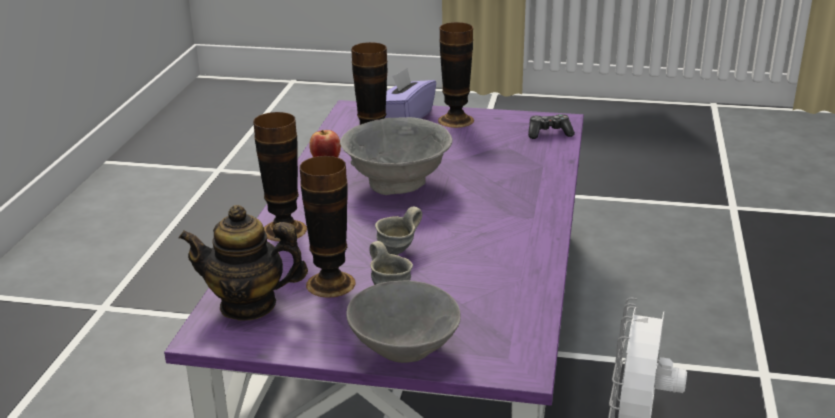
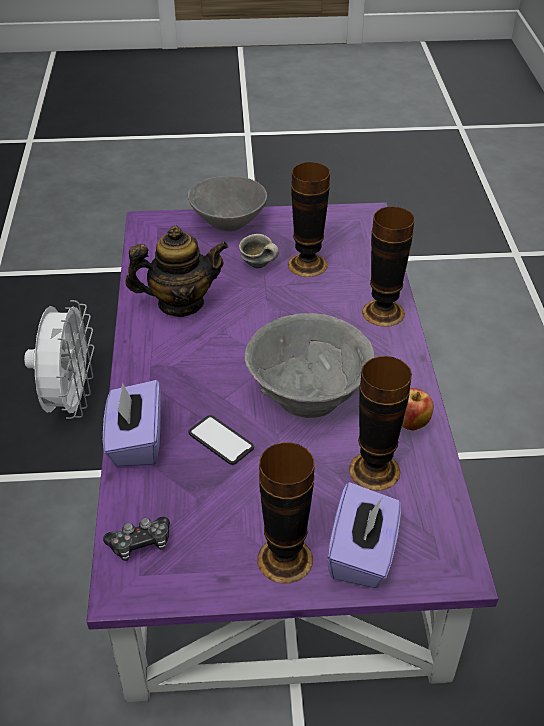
camera: 165 degrees right, 15 degrees up
(248, 305) = (357, 239): teapot -> teapot (180, 303)
(400, 251) = (266, 304): grey mug -> none
(480, 168) = (221, 440): none -> phone
(550, 174) = (136, 441): none -> purple tissue box

